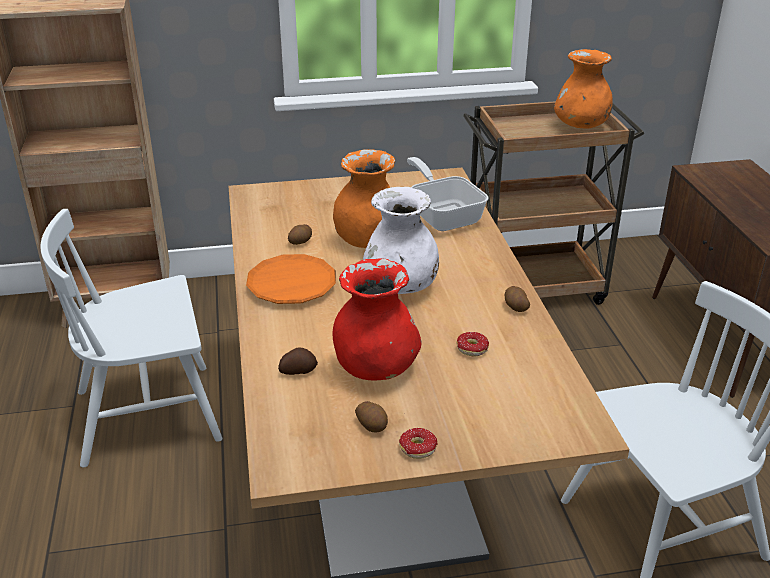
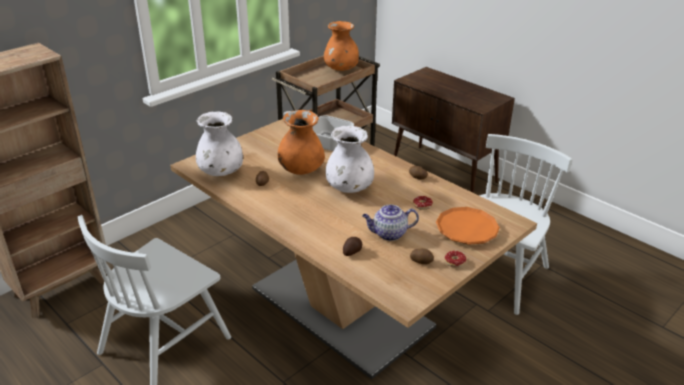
camera: 35 degrees left, 0 degrees up
(270, 212) = (221, 172): none -> white vase
(292, 285) = (289, 209): orange plate -> orange plate (466, 229)
(375, 368) = (388, 234): red vase -> teapot

